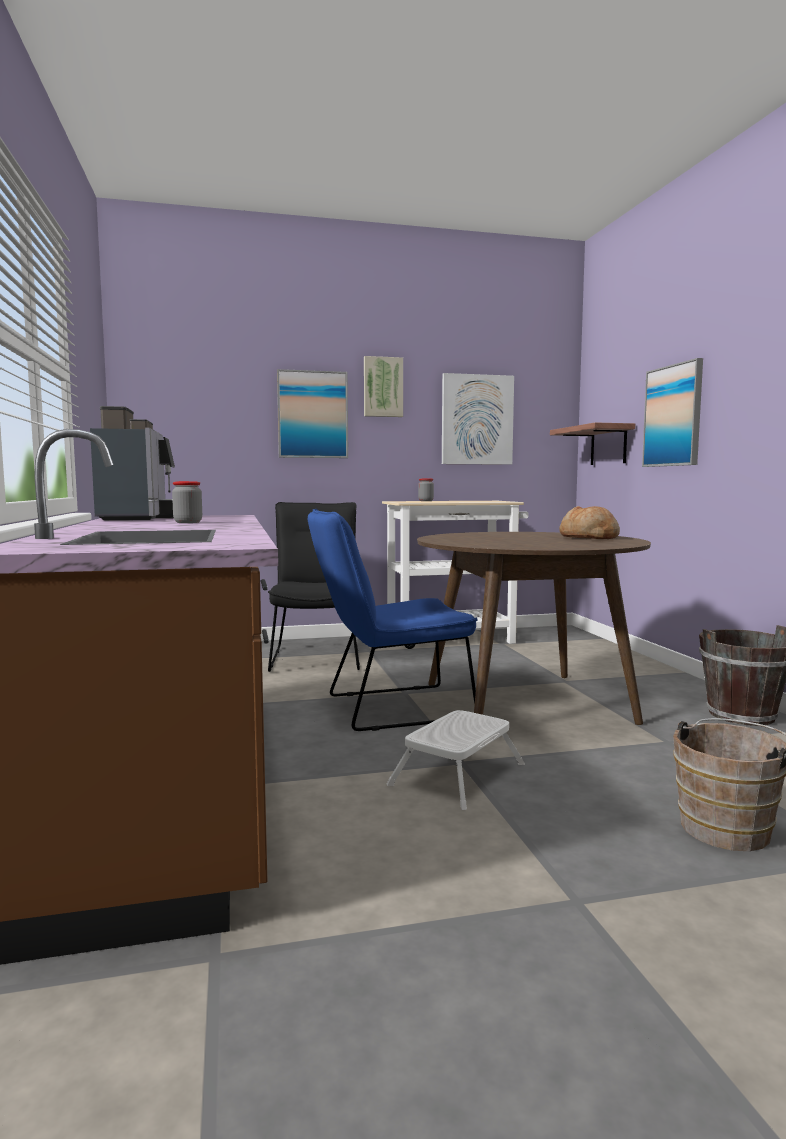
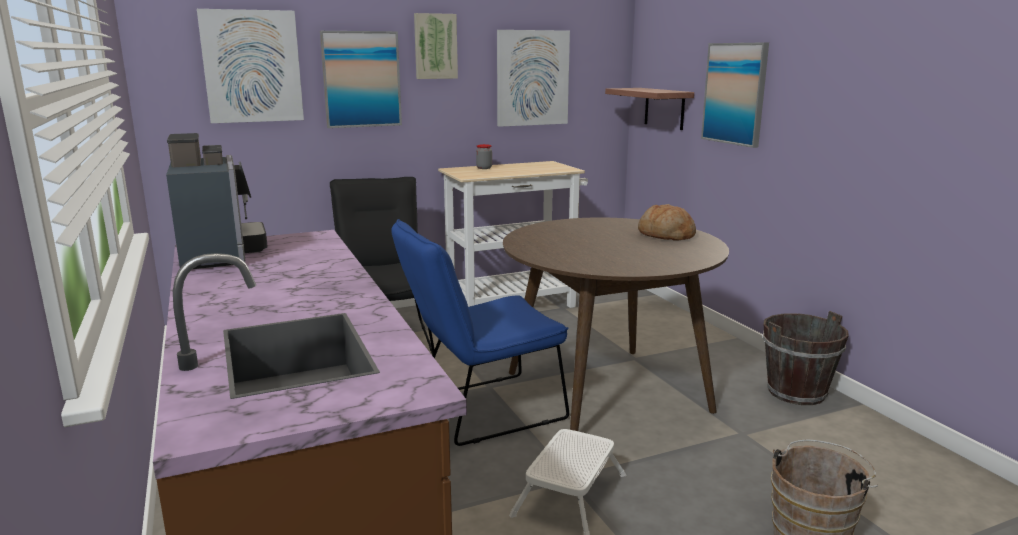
camera: 10 degrees left, 10 degrees up
(188, 522) = (291, 277): jar -> none
(215, 400) = (252, 66): none -> picture

